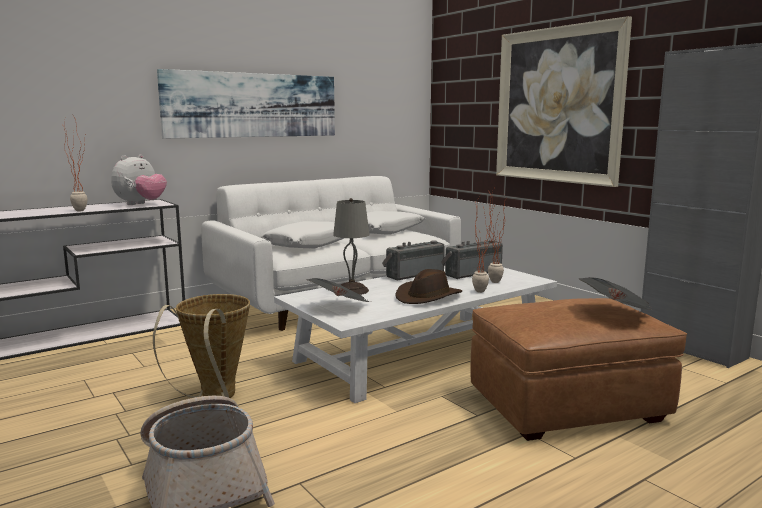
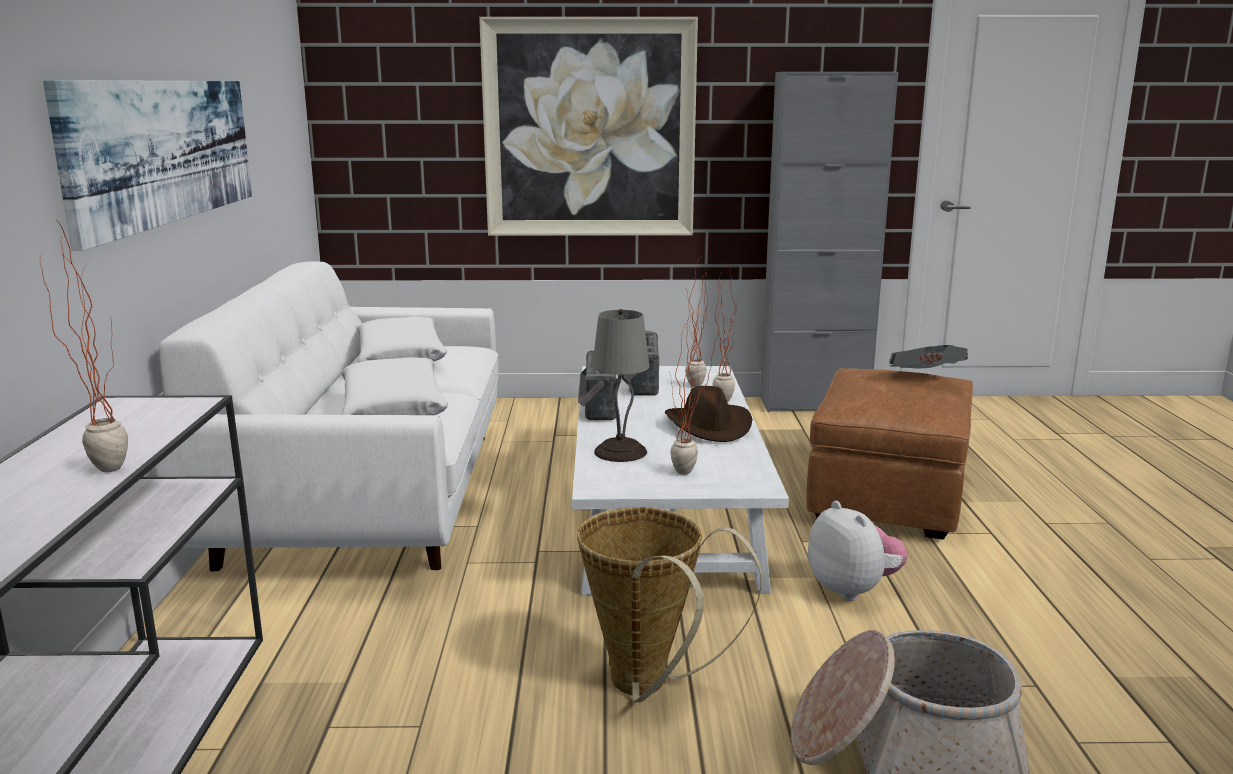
camera: 55 degrees left, 5 degrees up
(140, 204) = (147, 416): plush toy -> plush toy (853, 590)
(341, 307) = (690, 475): newspaper -> potted plant

